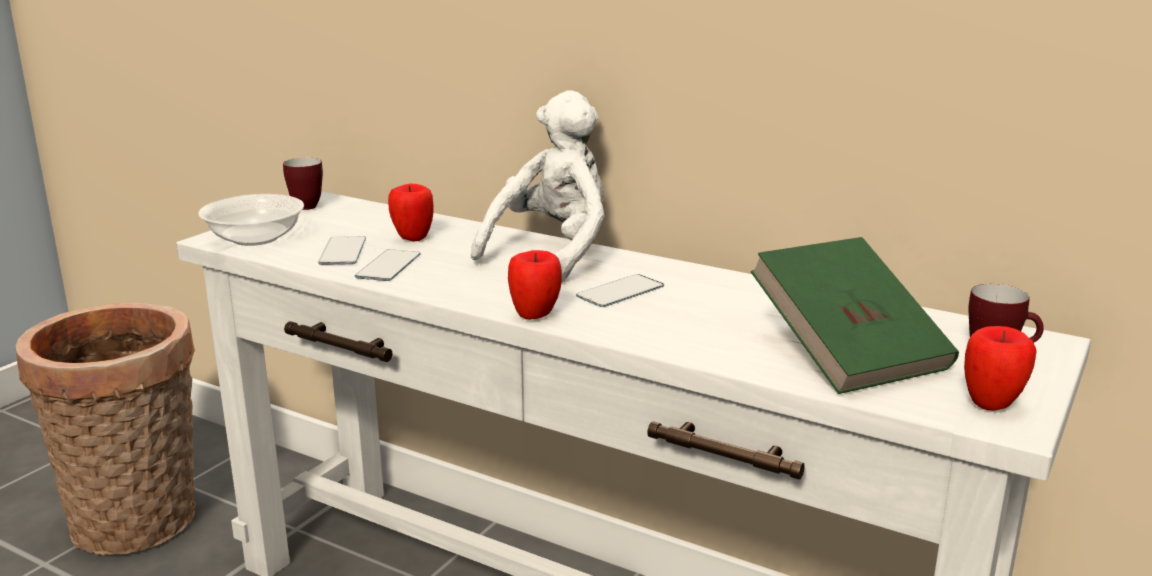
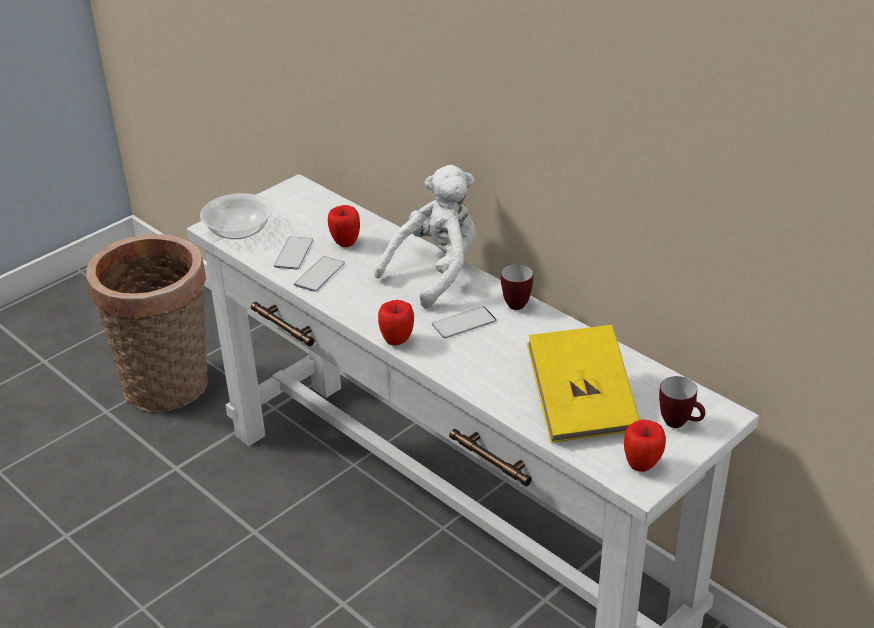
camera: 15 degrees right, 15 degrees up
(307, 205) = (283, 192): mug -> mug (517, 302)
(848, 353) = (581, 406): green book -> yellow book

